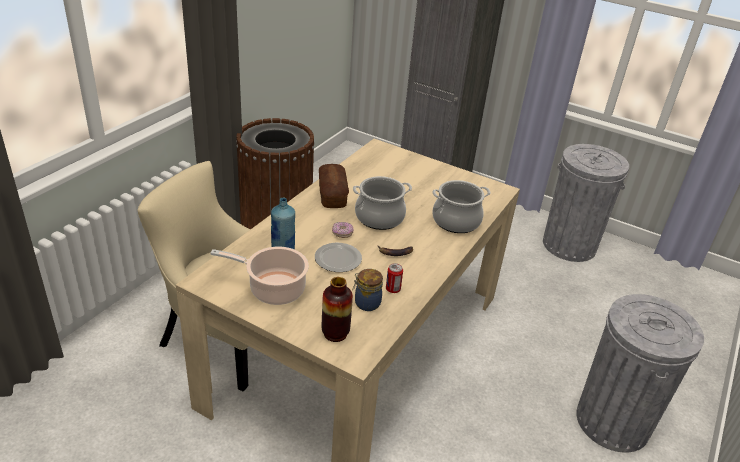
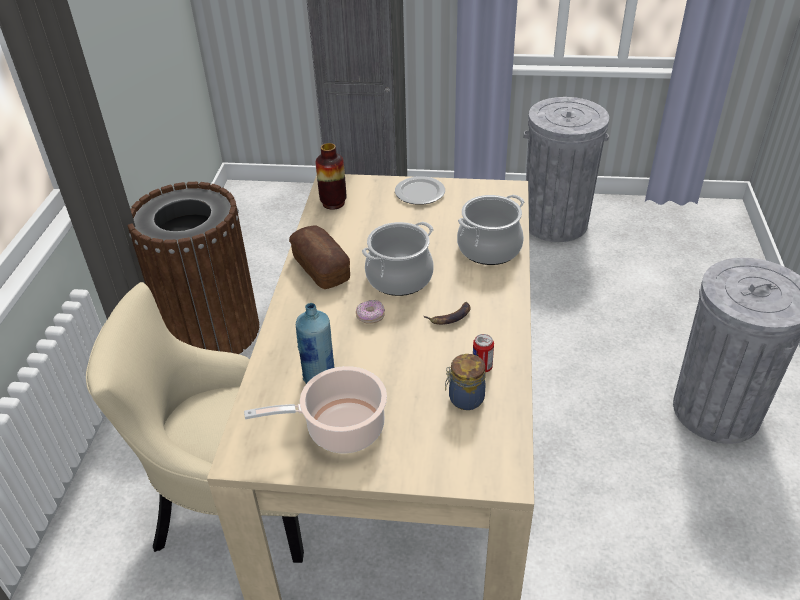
camera: 20 degrees left, 5 degrees up
(335, 333) = (458, 456): vase -> vase (333, 203)
(338, 259) = (390, 353): plate -> plate (420, 192)

